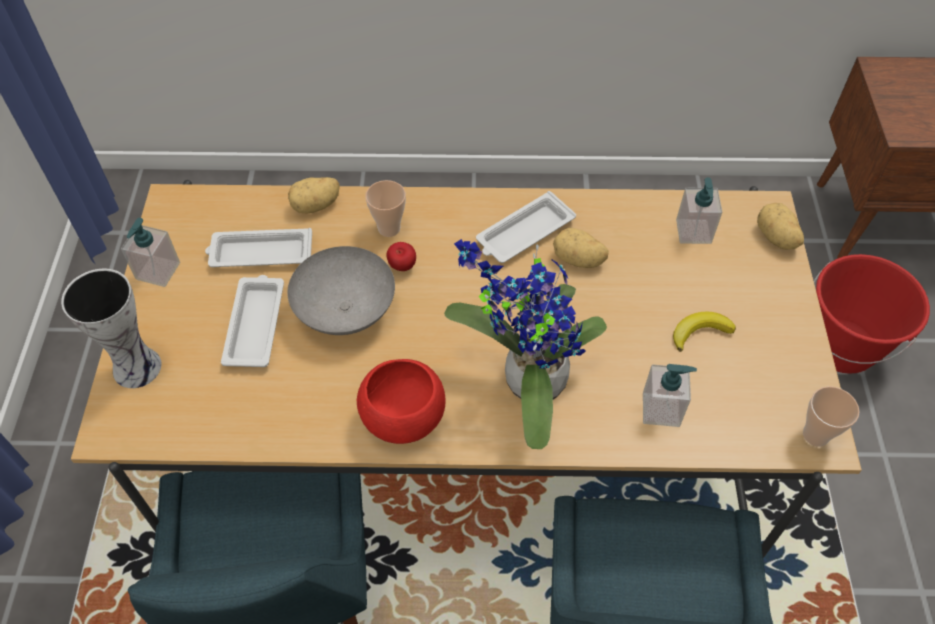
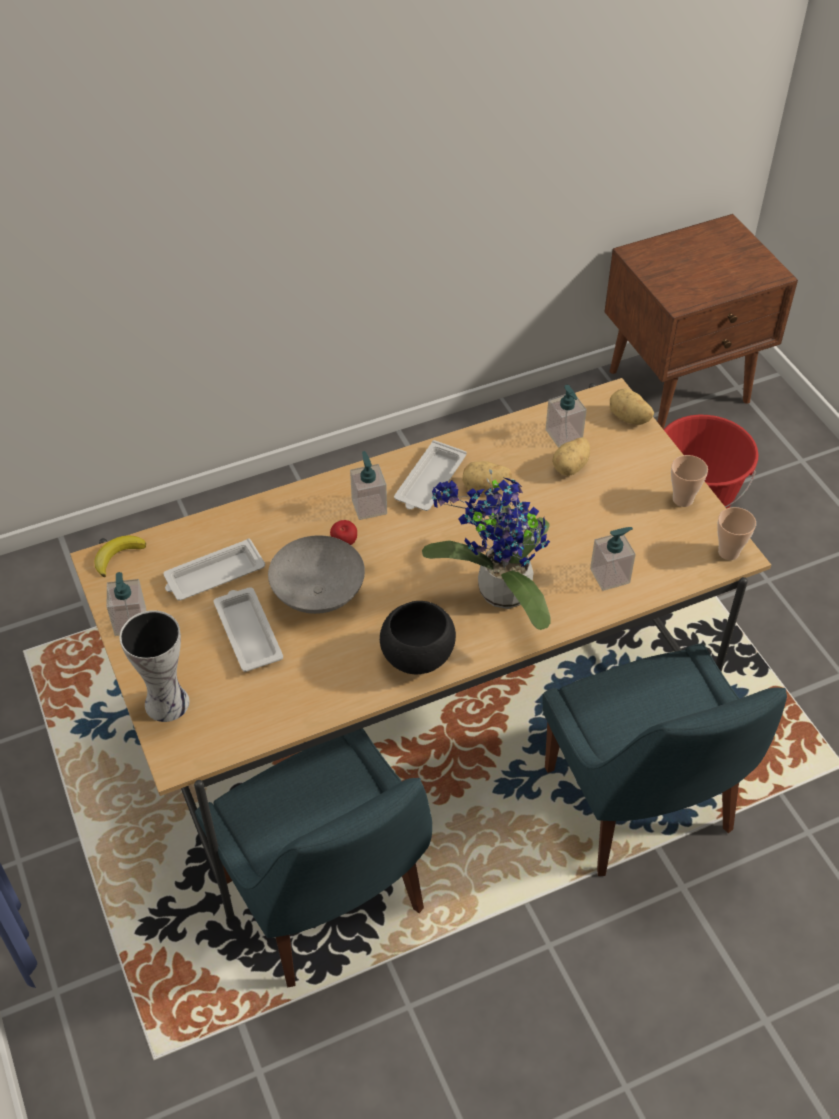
camera: 25 degrees left, 5 degrees down
(316, 206) = (237, 520): potato -> potato (571, 467)
(389, 228) = (313, 517): cup -> cup (682, 499)
(404, 420) = (418, 657): red bowl -> black bowl
(449, 237) = (369, 506): none -> soap dispenser
(699, 332) = (608, 509): banana -> banana (118, 556)

